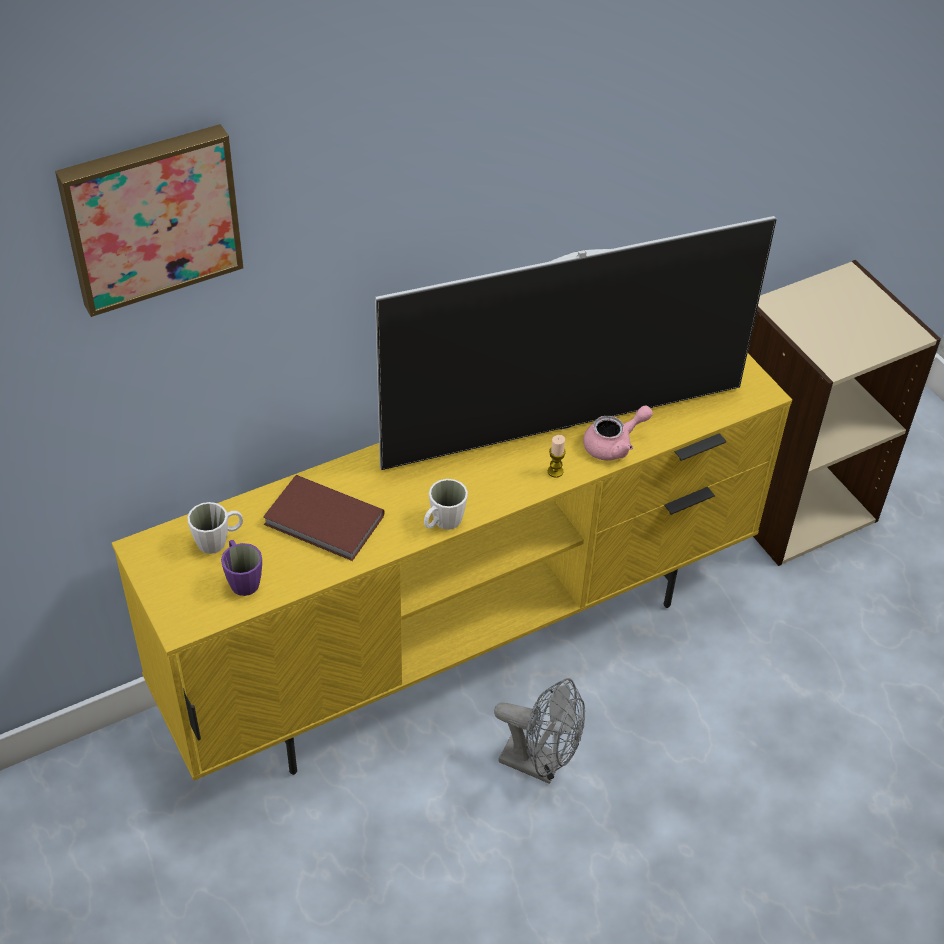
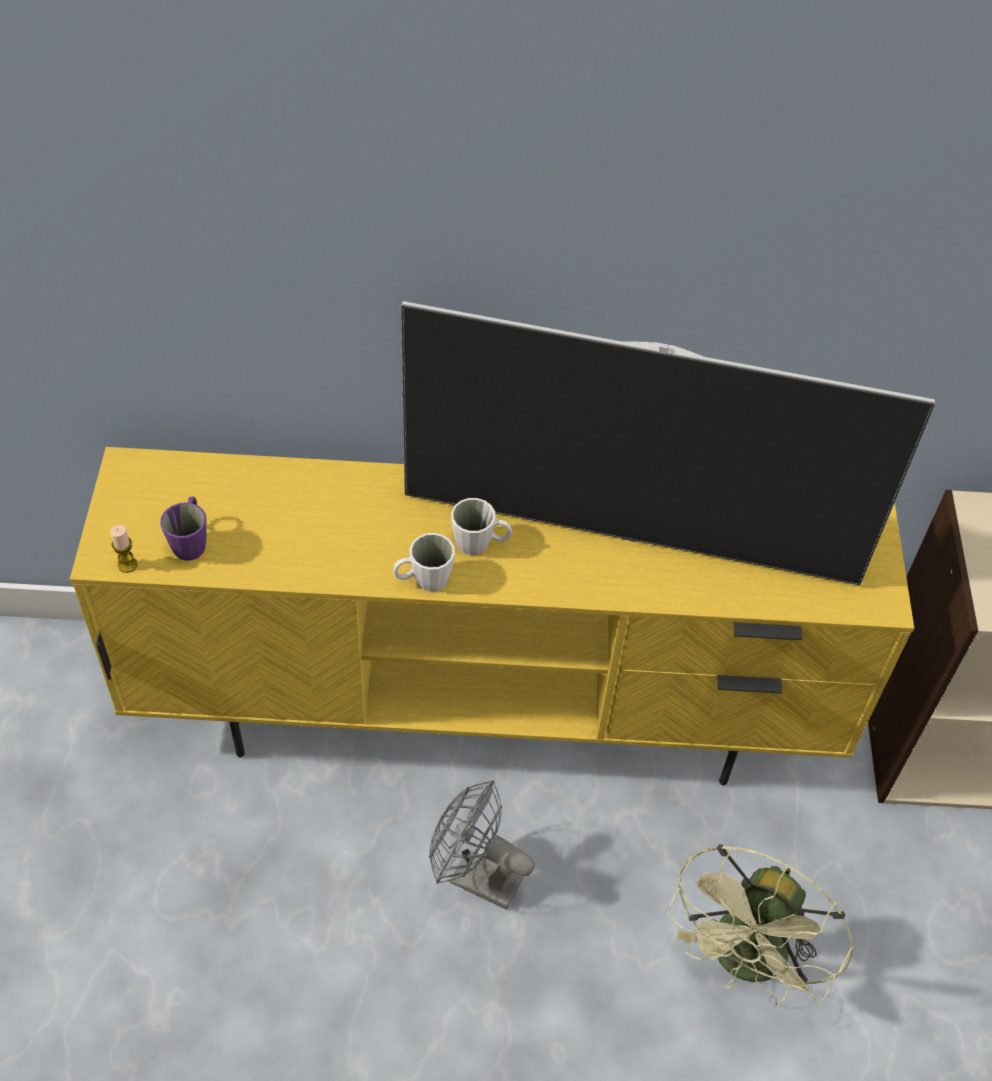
camera: 30 degrees right, 5 degrees up
(150, 216) = (153, 113): picture -> none
(218, 540) = (199, 492): white mug -> white mug (480, 544)
(324, 522) = (310, 522): brown book -> none
(540, 764) = (475, 877): grey fan -> grey fan turned 150 degrees clockwise
(555, 471) = (582, 582): candle -> candle (127, 565)
(614, 445) = (668, 583): pink teapot -> none
(767, 719) = (745, 963): none -> green fan

